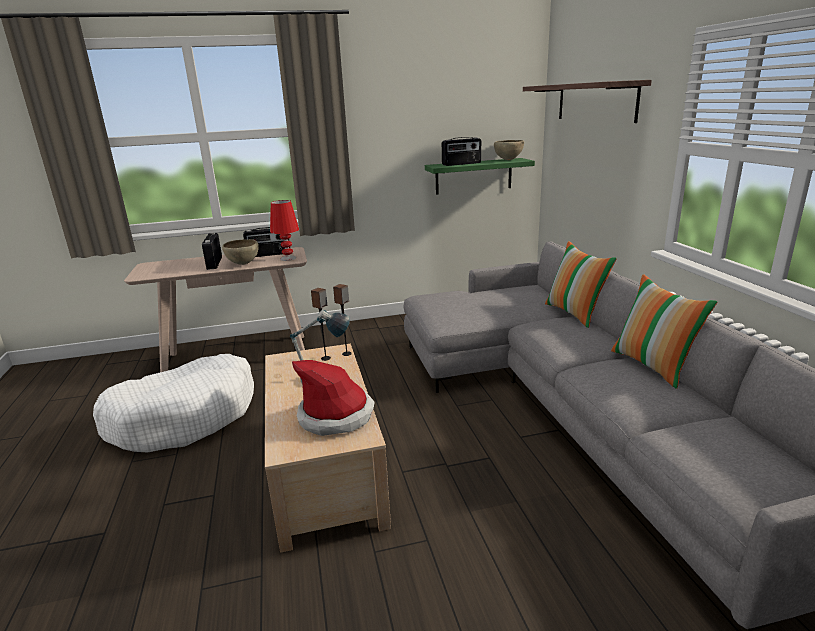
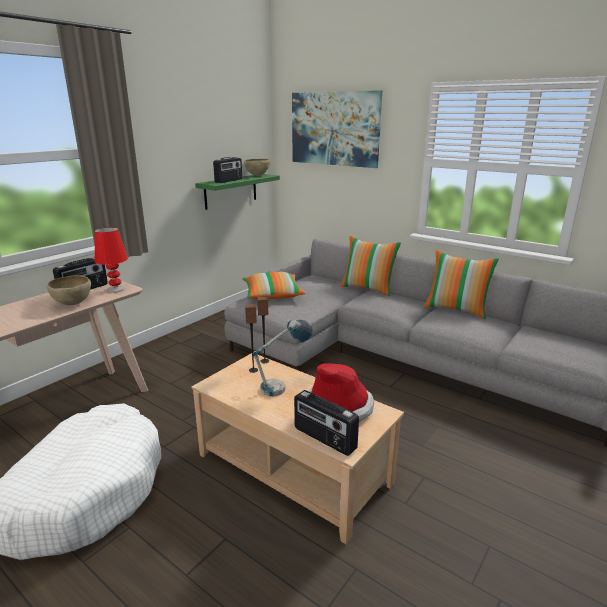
camera: 40 degrees left, 0 degrees up
(214, 263) = (31, 311): radio -> radio (324, 439)
(456, 297) = (272, 295): none -> pillow
(595, 102) = (334, 129): shelf -> picture

